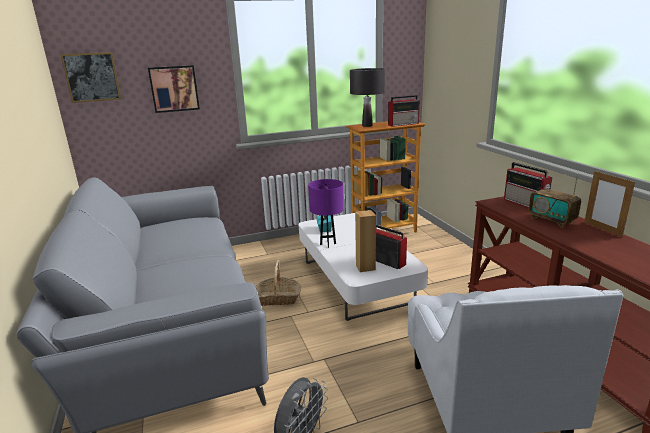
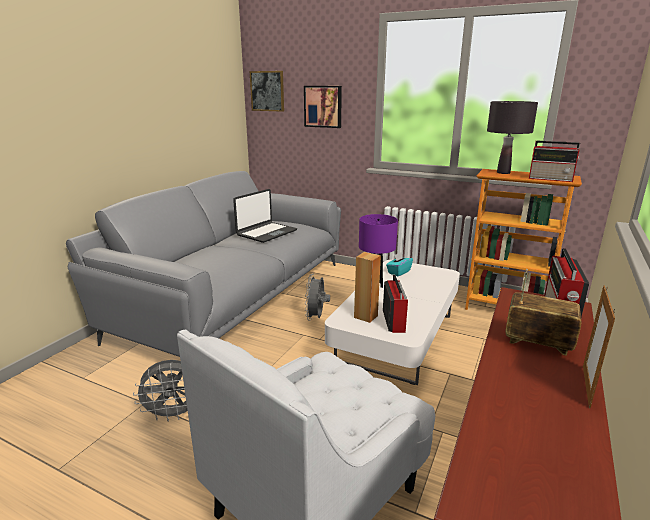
camera: 45 degrees right, 0 degrees up
(179, 236) = (266, 233): none -> laptop
(277, 298) = (316, 317): basket -> grey fan
(551, 220) = (537, 343): radio -> radio turned 105 degrees clockwise

